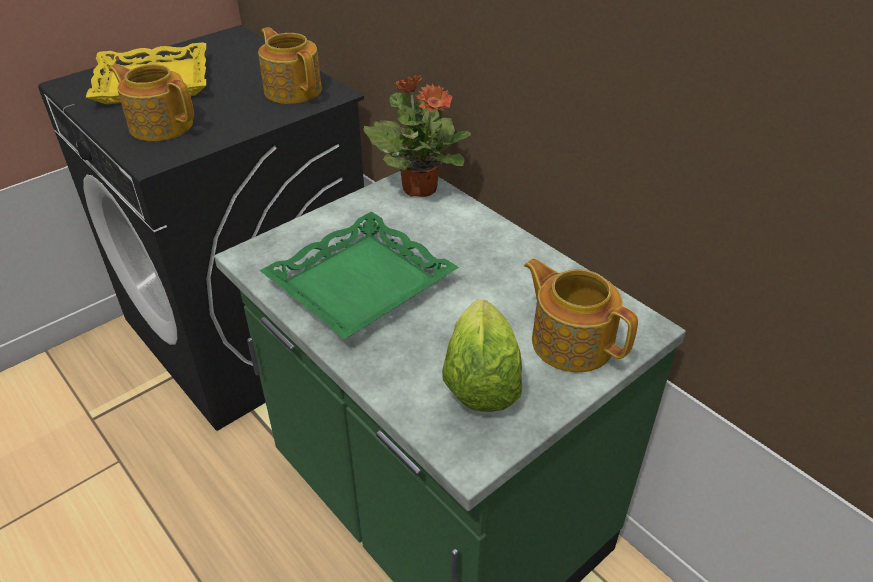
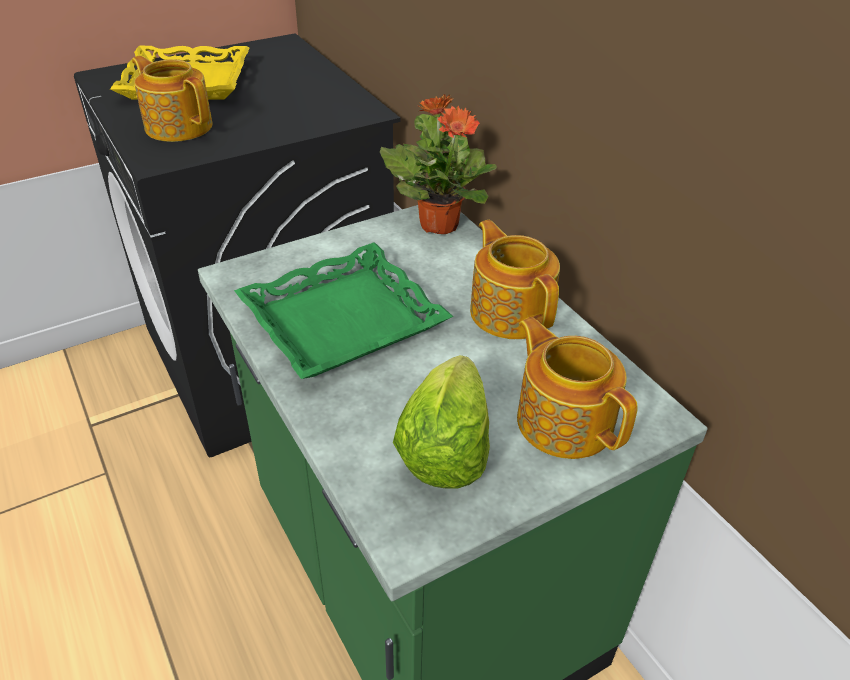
camera: 10 degrees right, 0 degrees up
(293, 90) = (327, 104): teapot -> teapot (511, 311)

